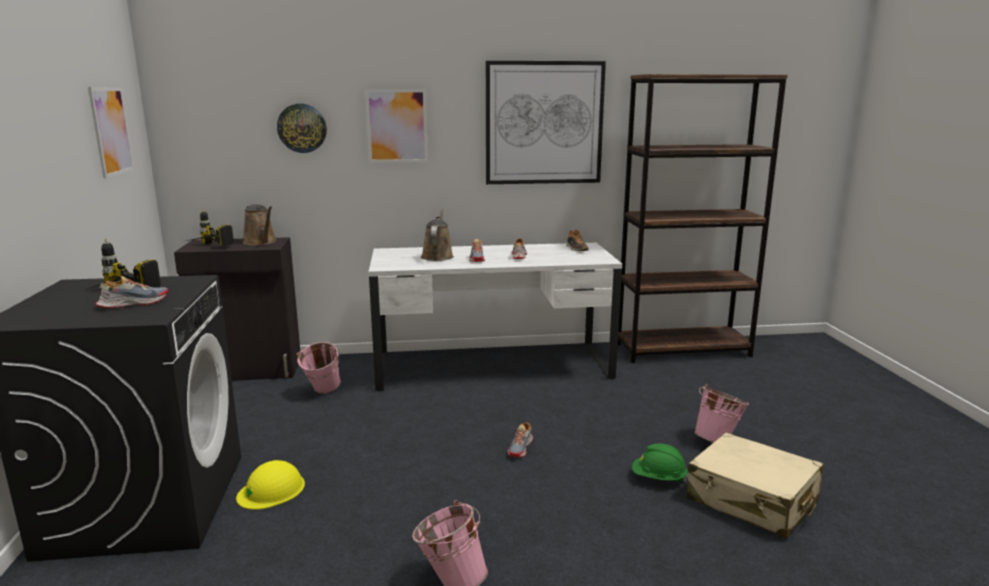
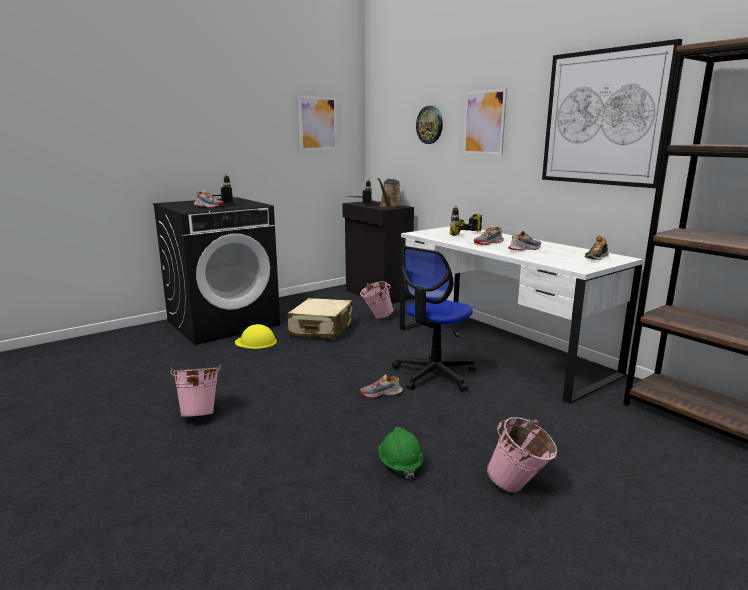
camera: 60 degrees right, 0 degrees up
(437, 256) = (471, 236): brown watering can -> power drill
(509, 410) = (434, 375): none -> office chair
(752, 500) = (414, 528): beige suitcase -> beige suitcase (321, 329)

